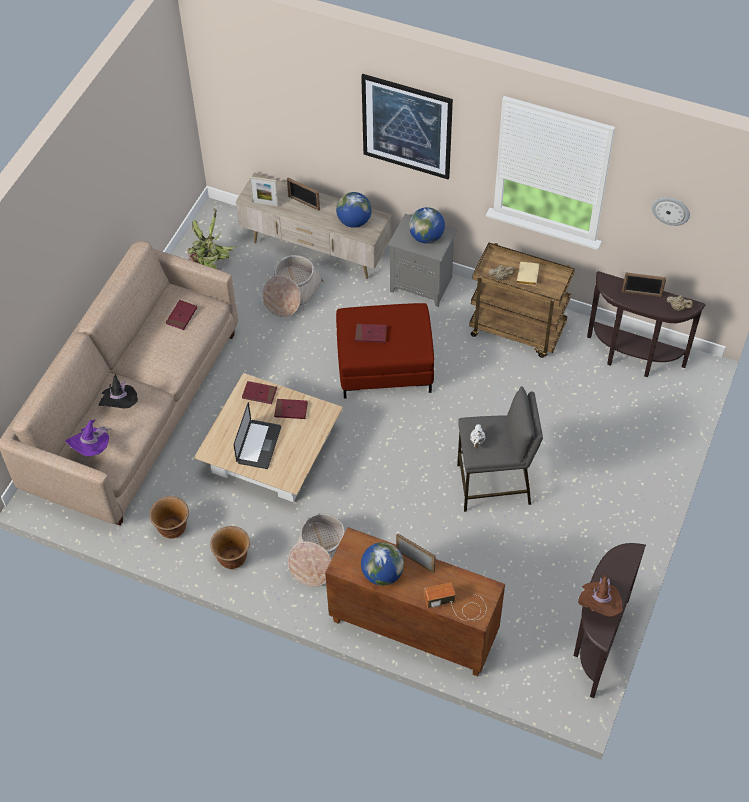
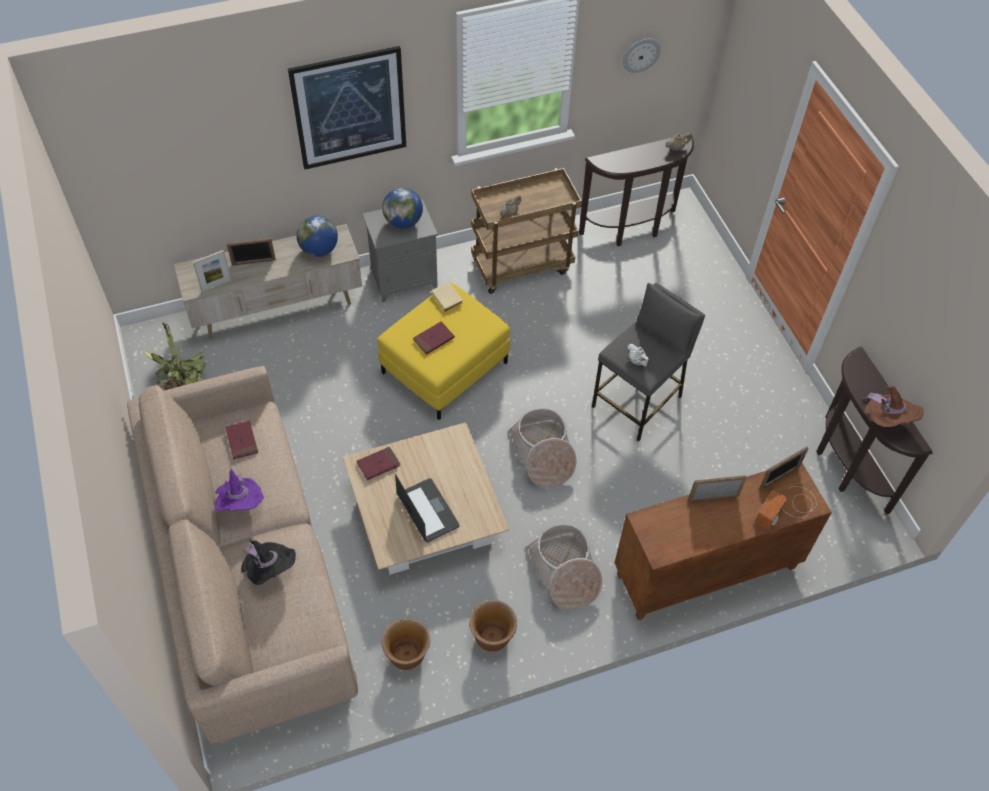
camera: 45 degrees left, 0 degrees up
(92, 449) = (285, 635): purple hat -> purple hat (241, 503)
(291, 294) = (294, 361): basket -> basket (543, 455)
(291, 410) = (423, 458): red book -> none
(382, 574) = (700, 531): globe -> none
(385, 365) = (445, 367): red ottoman -> yellow ottoman
(528, 276) = (531, 198): beige book -> beige book (448, 299)
(641, 294) = (638, 154): picture frame -> picture frame (779, 478)

